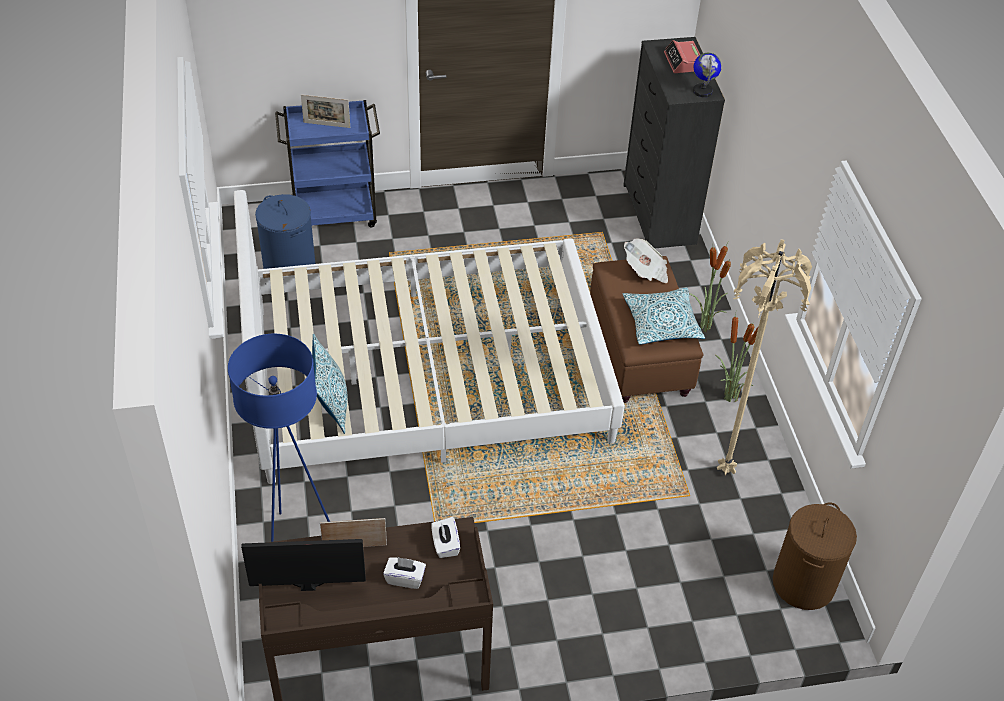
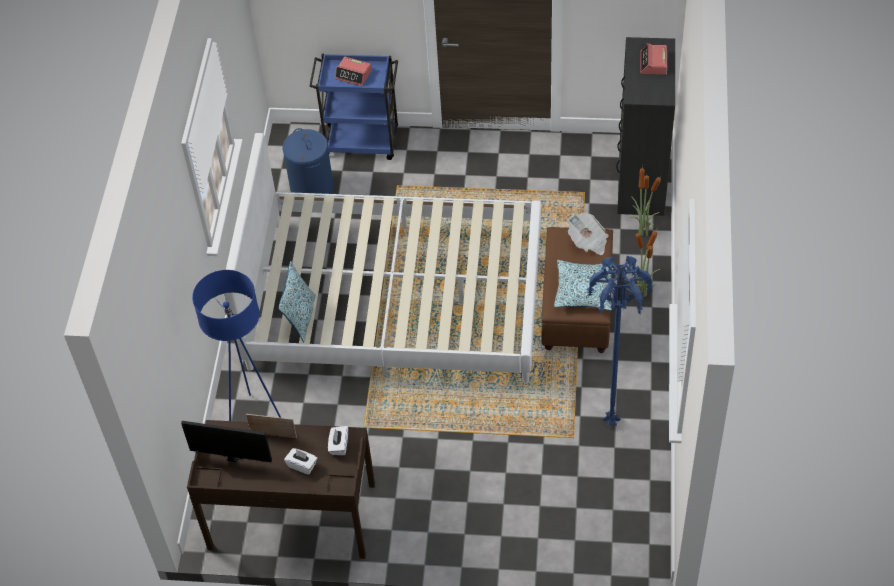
camera: 20 degrees right, 5 degrees up
(326, 125) = (353, 75): picture frame -> alarm clock
(702, 91) = (659, 94): globe -> none
(724, 469) = (610, 421): beige floor lamp -> blue floor lamp
(729, 398) = (638, 360): potted plant -> potted plant (642, 232)
(803, 584) = (638, 526): brown laundry basket -> none

